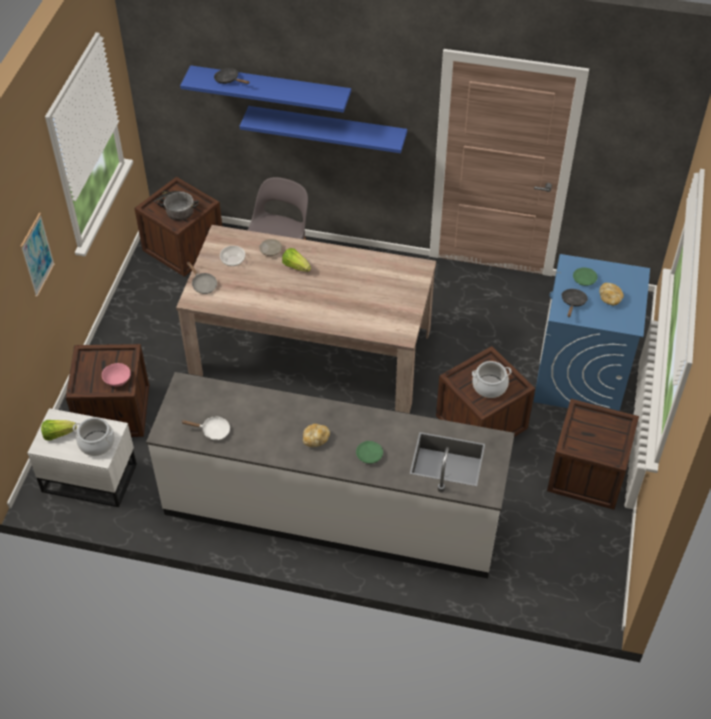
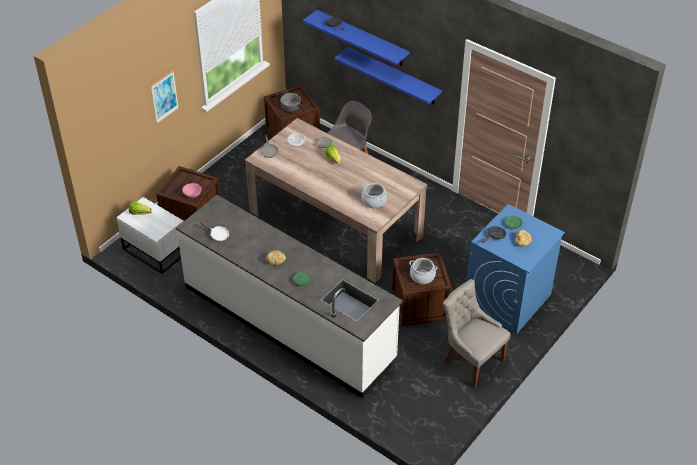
camera: 25 degrees right, 5 degrees down
(96, 443) = (158, 225): cooking pot -> cooking pot (374, 201)
(587, 473) = (471, 361): crate -> grey chair

